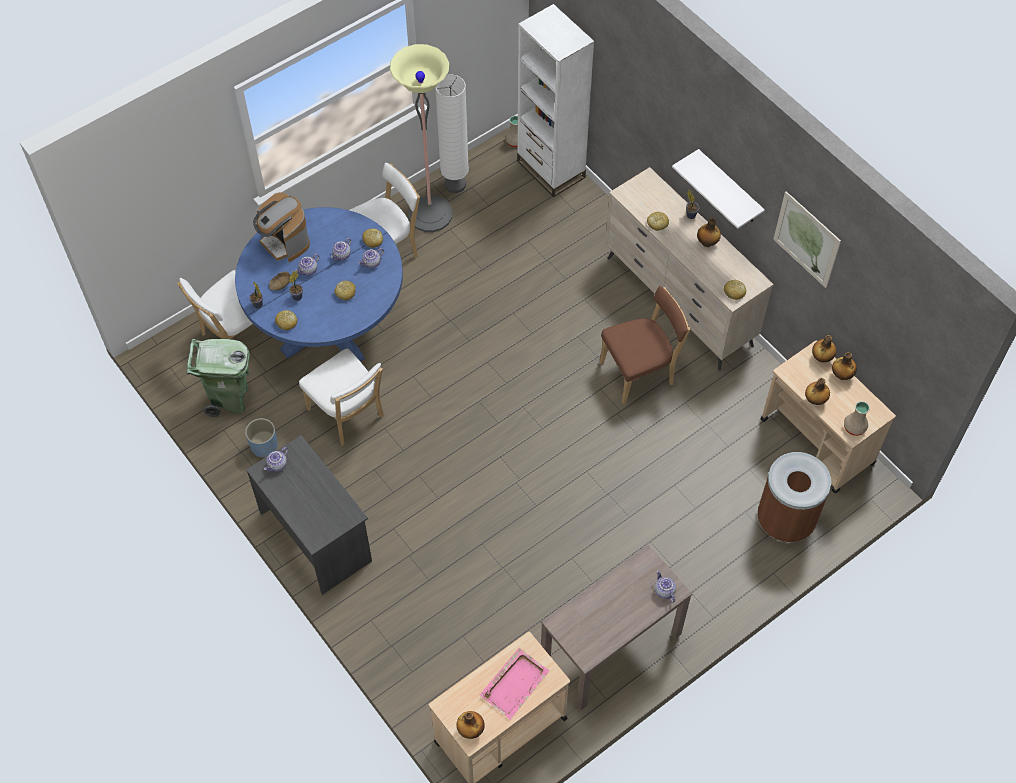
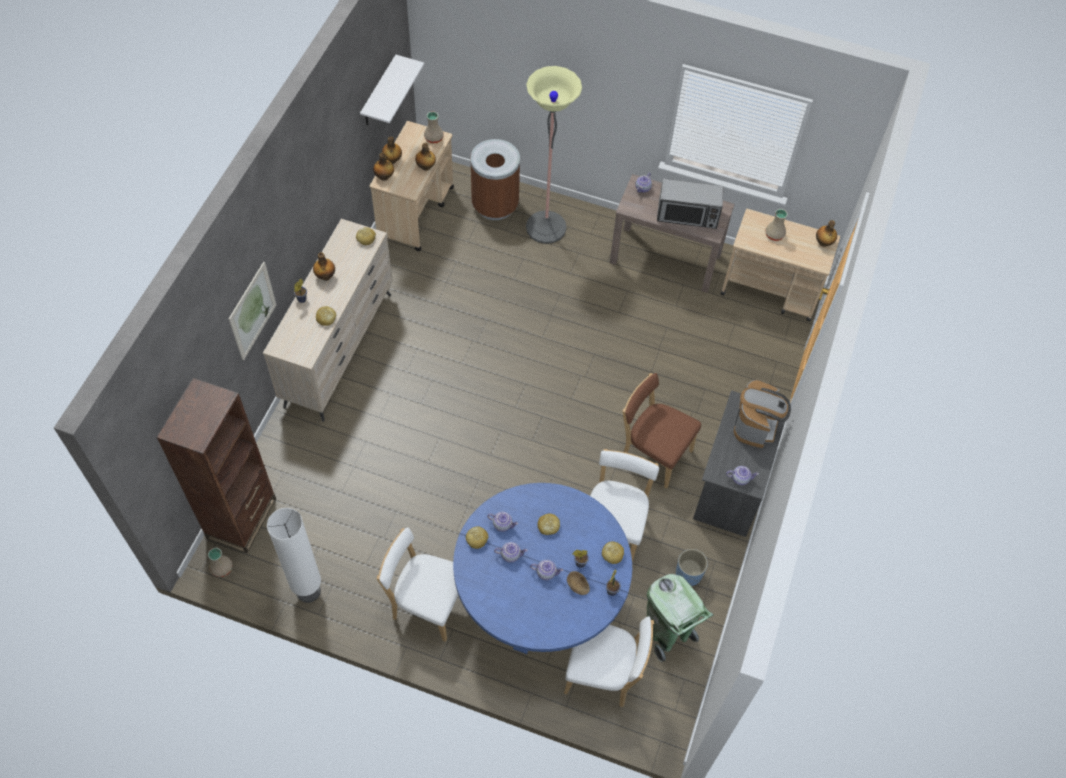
camera: 125 degrees left, 0 degrees up
(284, 242) = (529, 615): coffee machine -> coffee machine (756, 425)
(430, 214) = (358, 591): floor lamp -> floor lamp (546, 227)
(515, 683) = (774, 235): pink tray -> beige vase
(550, 169) = (242, 518): white bookcase -> brown bookcase
(599, 613) = (688, 215): none -> microwave
(640, 373) = (428, 343): brown chair -> brown chair (653, 454)
(729, 188) = (296, 234): white shelf -> white shelf (379, 92)
(806, 239) = (336, 147): picture -> picture (252, 311)

